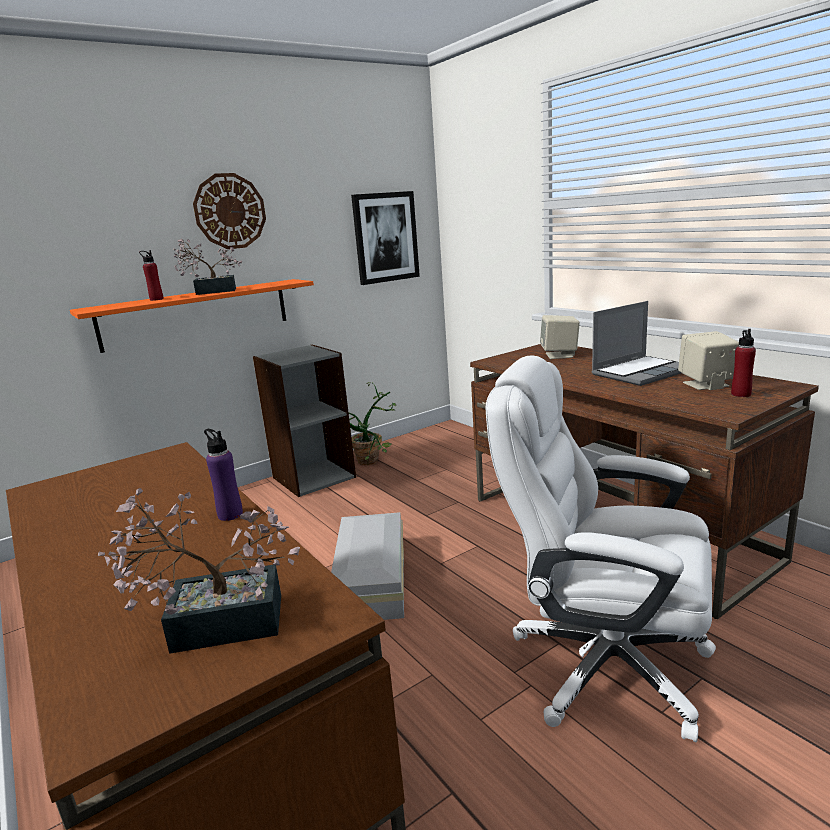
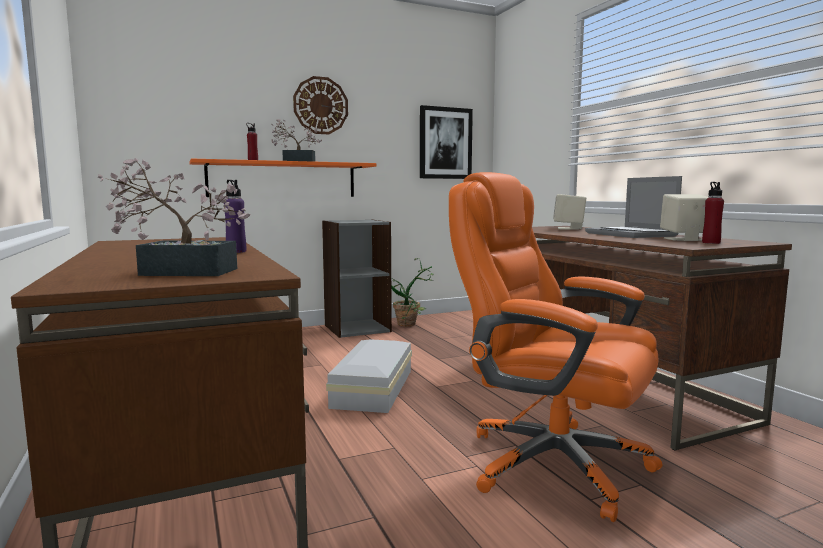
camera: 10 degrees right, 10 degrees down
(604, 664) = (551, 463): white office chair -> orange office chair
(641, 372) = (631, 234): laptop -> laptop turned 90 degrees clockwise

